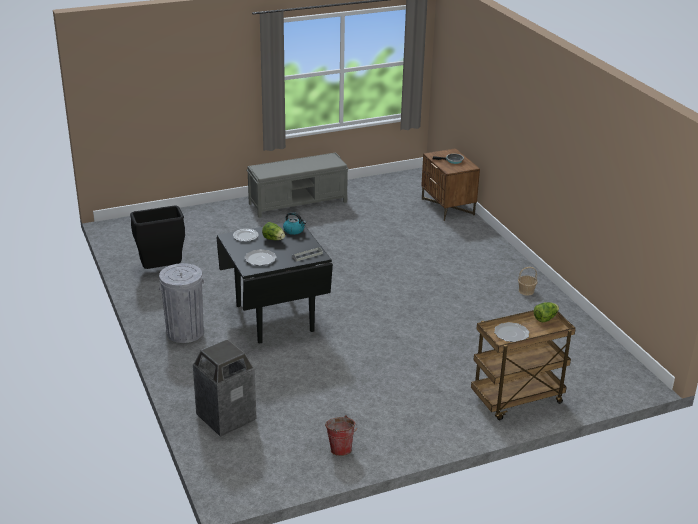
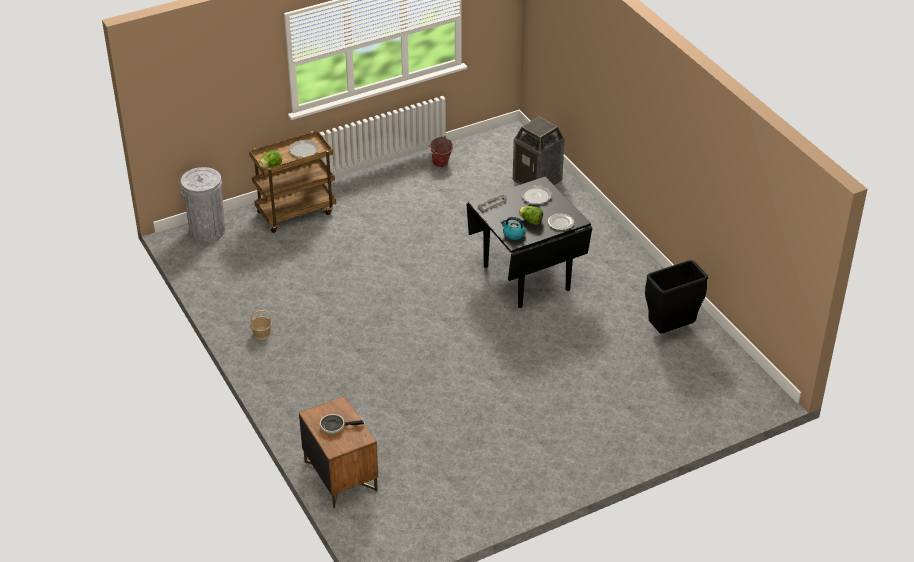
camera: 175 degrees right, 10 degrees up
(185, 332) = (607, 254): grey trash can -> grey trash can (207, 231)
(298, 203) = (549, 466): grey bench -> none

